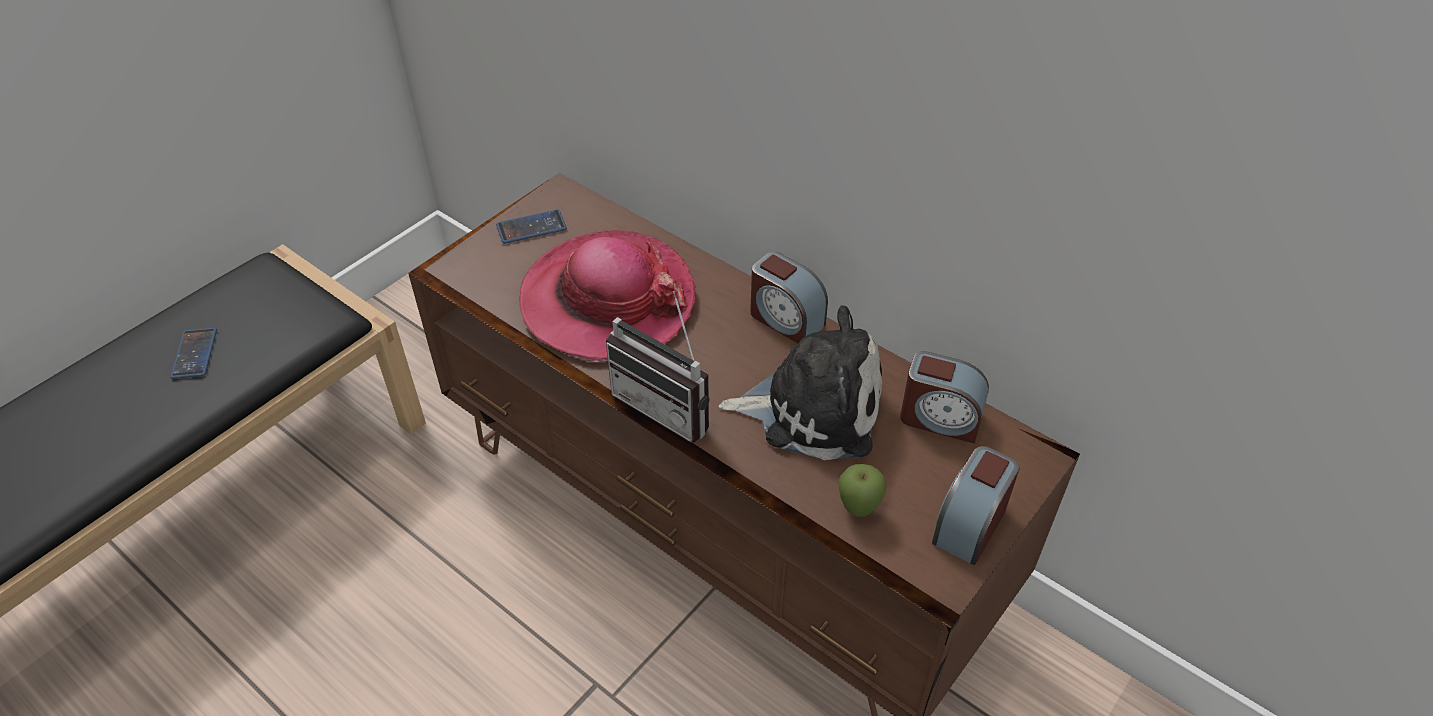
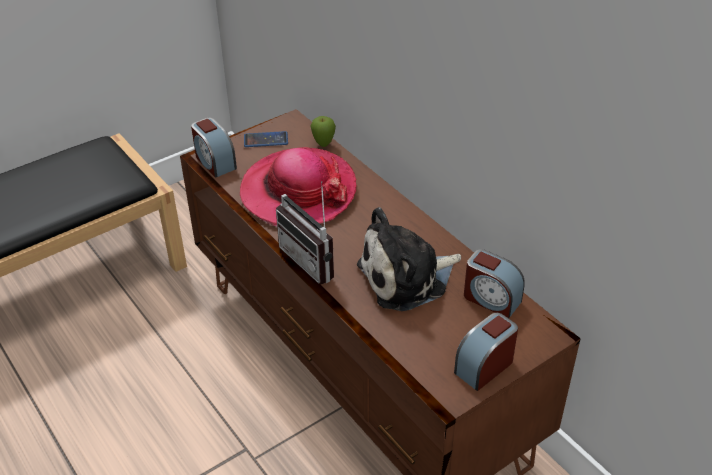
camera: 15 degrees right, 5 degrees down
(194, 354) = (45, 188): phone -> none
(785, 319) = (410, 221): alarm clock -> alarm clock (214, 162)
(813, 408) = (407, 278): plush toy -> plush toy turned 135 degrees clockwise
(858, 510) = (412, 344): apple -> apple (323, 144)

